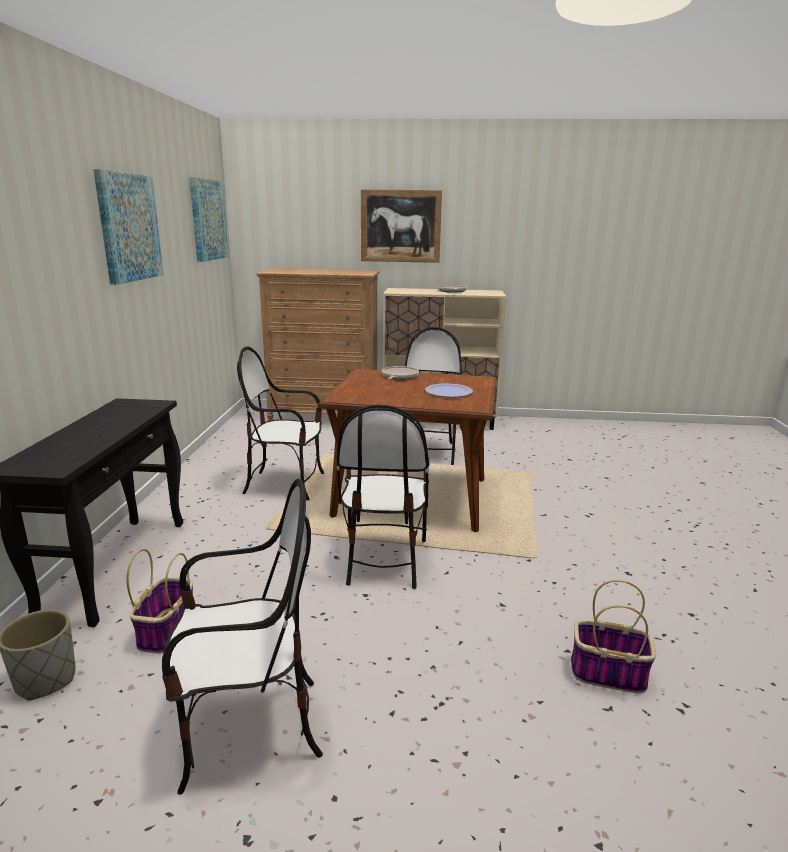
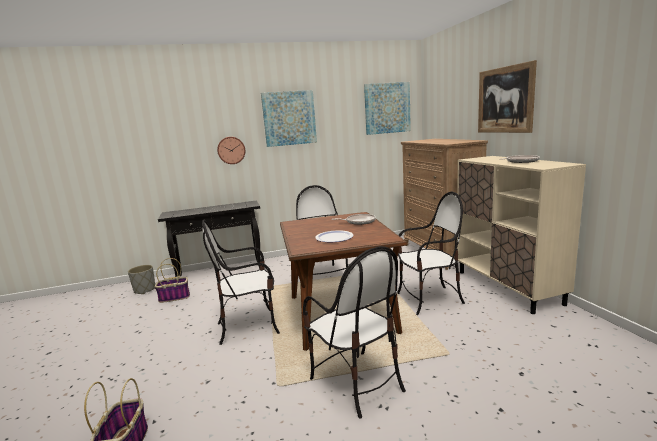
camera: 70 degrees right, 5 degrees down
(66, 294) = (231, 150): none -> wall clock
(249, 729) = (107, 334): chair -> chair (356, 383)

